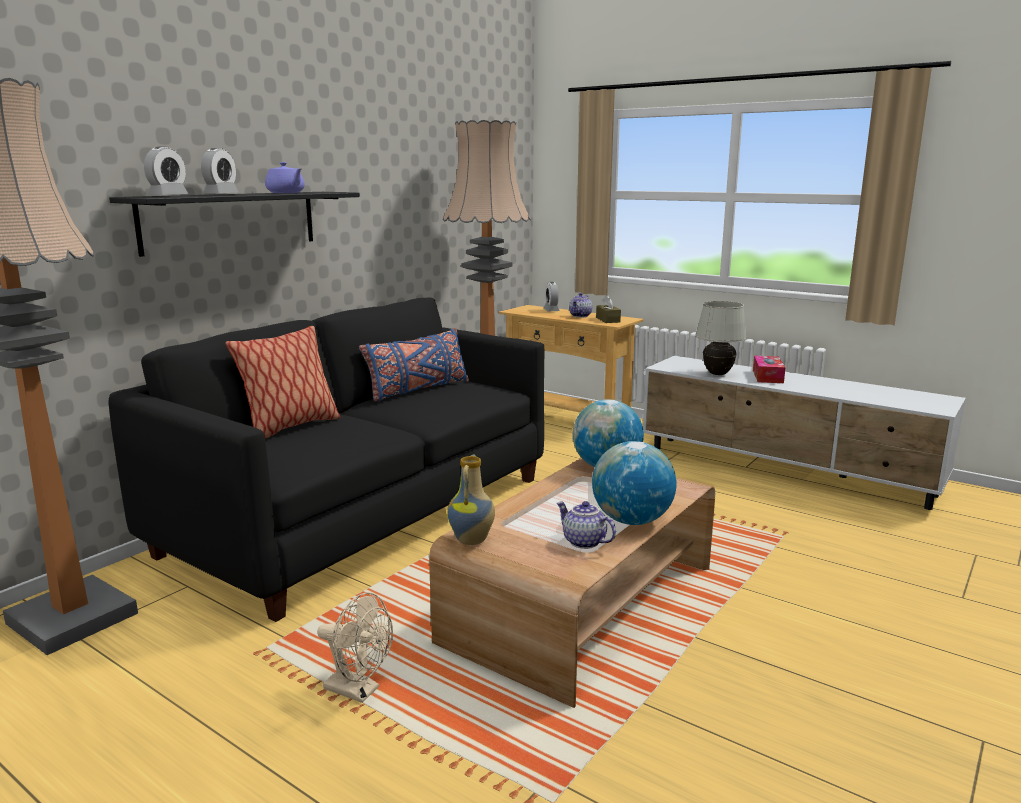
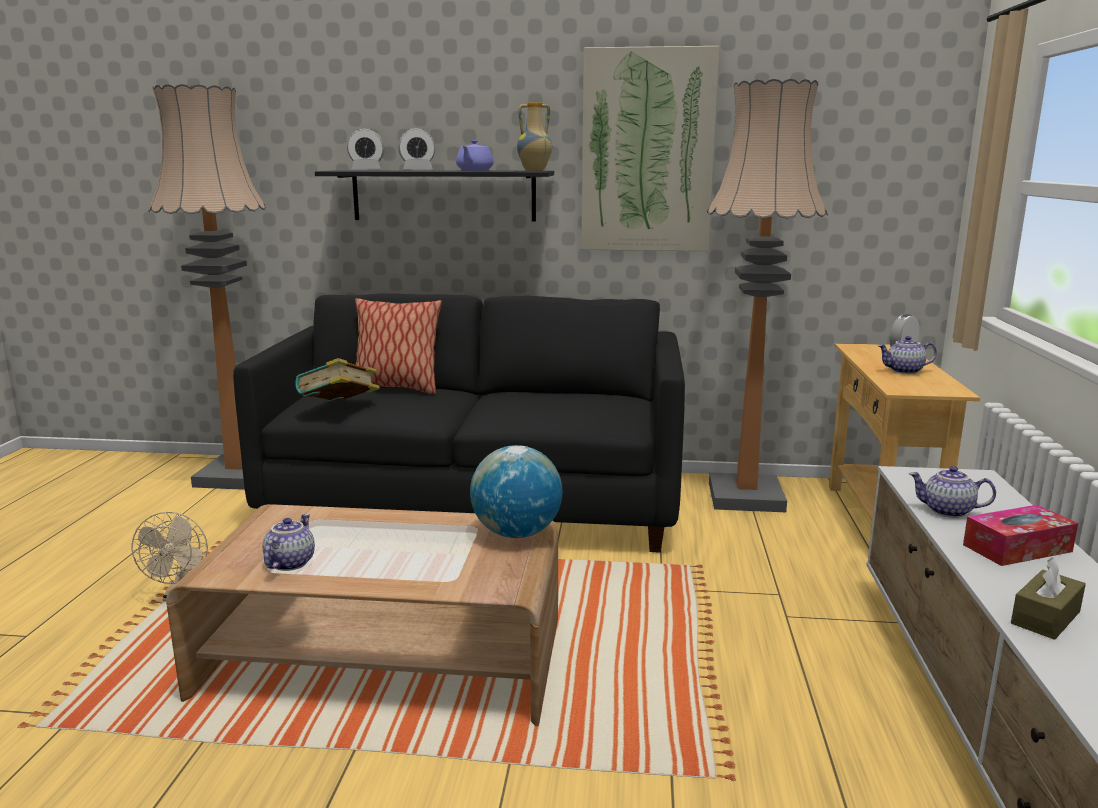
camera: 60 degrees right, 0 degrees up
(318, 453) = (339, 409): none -> book
(384, 173) = (647, 152): none -> picture
(417, 390) = (563, 396): blue pillow -> none
(472, 540) = (266, 517): vase -> vase (534, 170)
(608, 320) = (916, 384): brown tissue box -> brown tissue box (1045, 617)
(631, 520) = (363, 575): globe -> none
(718, 374) = (947, 511): white table lamp -> teapot

